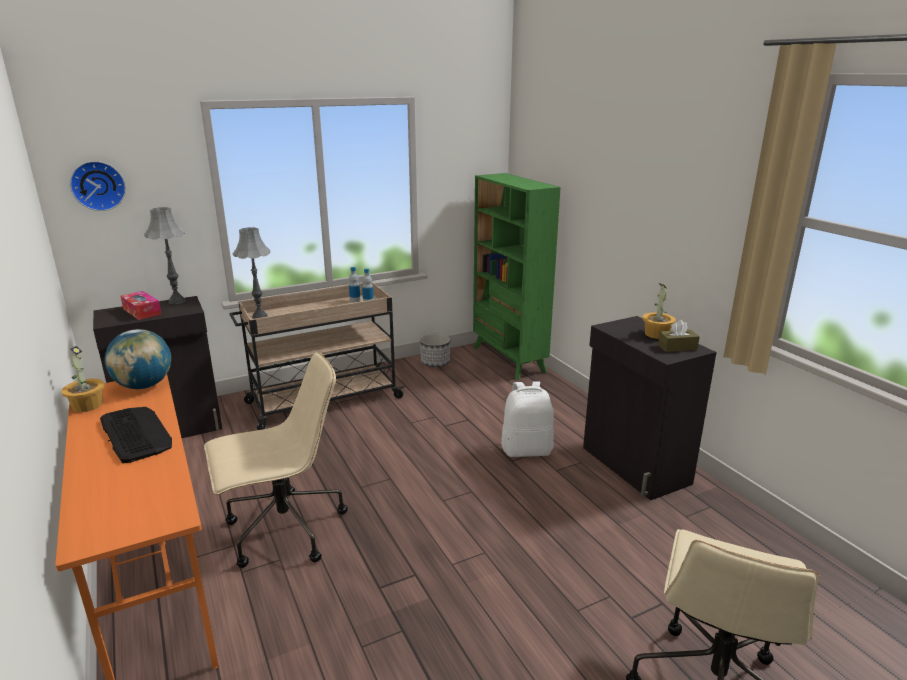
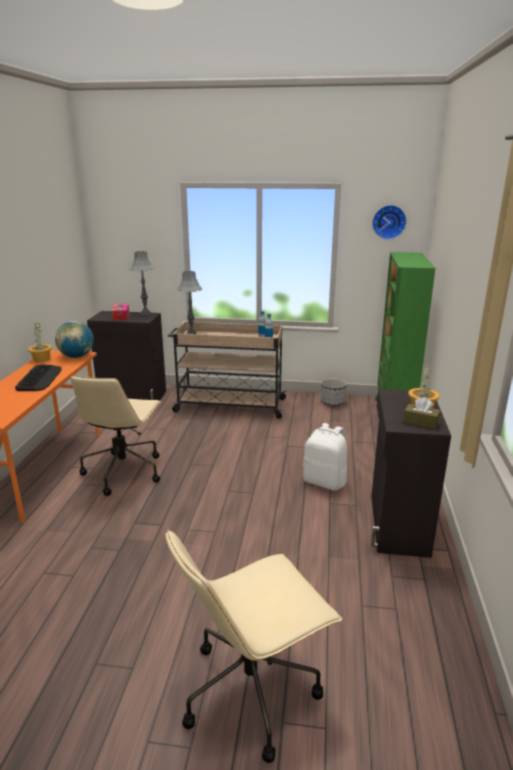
camera: 35 degrees right, 0 degrees up
(98, 185) = (117, 233): wall clock -> wall clock (389, 222)
(283, 531) = (124, 471): beige office chair -> beige office chair turned 90 degrees clockwise

